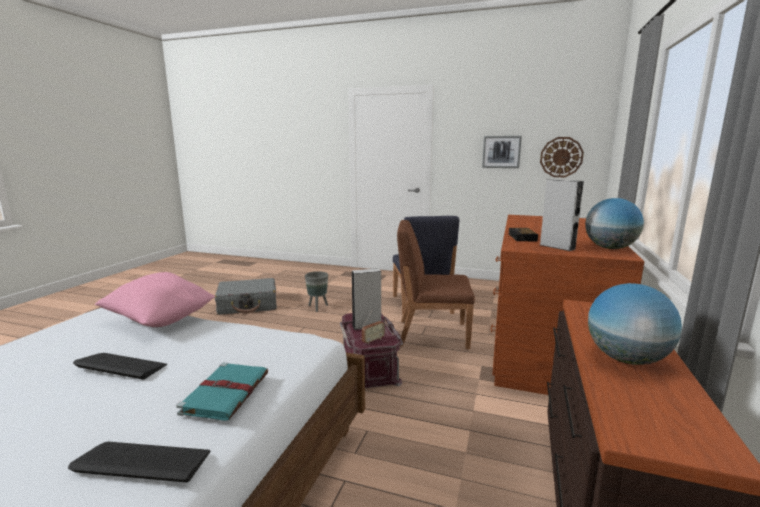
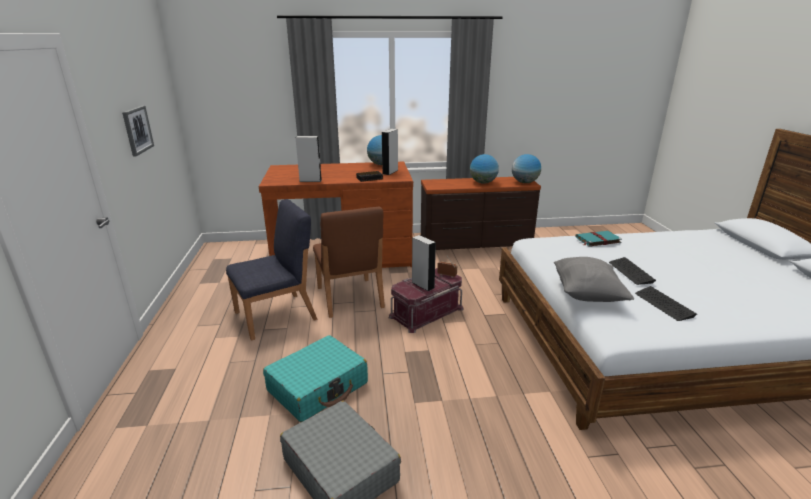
camera: 115 degrees left, 10 degrees up
(143, 462) = (639, 240): keyboard -> keyboard (664, 304)
(160, 320) = (587, 294): pink pillow -> grey pillow
(318, 307) = (318, 387): grey planter -> turquoise suitcase
(521, 223) = (310, 180): none -> grey speaker
(561, 157) = (164, 123): wall clock -> none
(643, 428) = (524, 182): none -> globe

